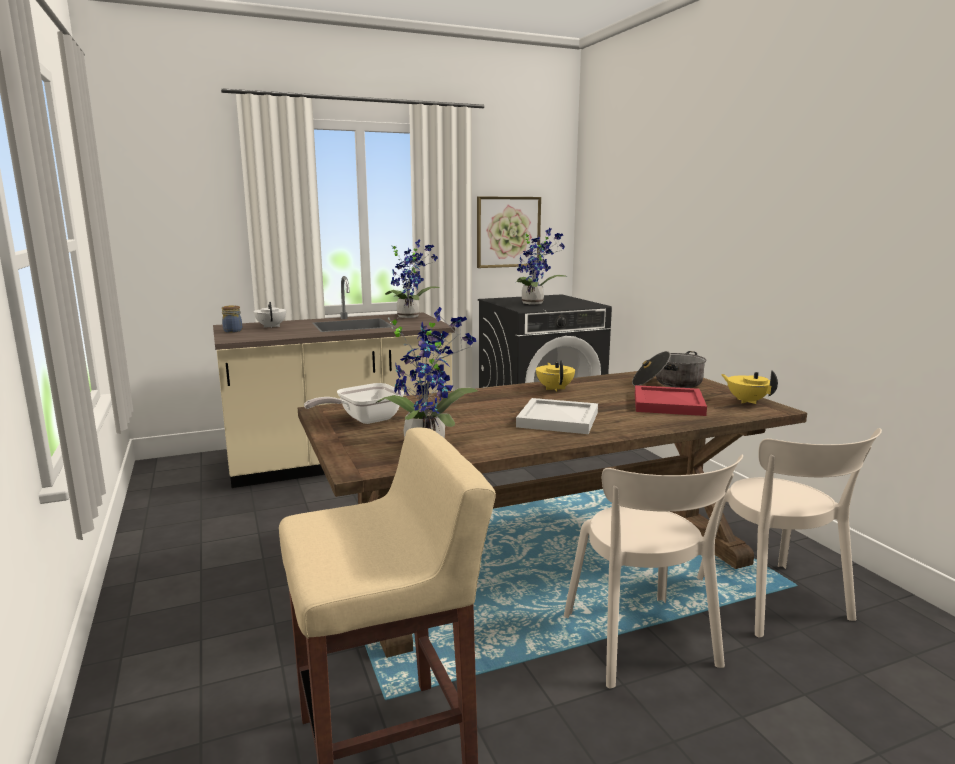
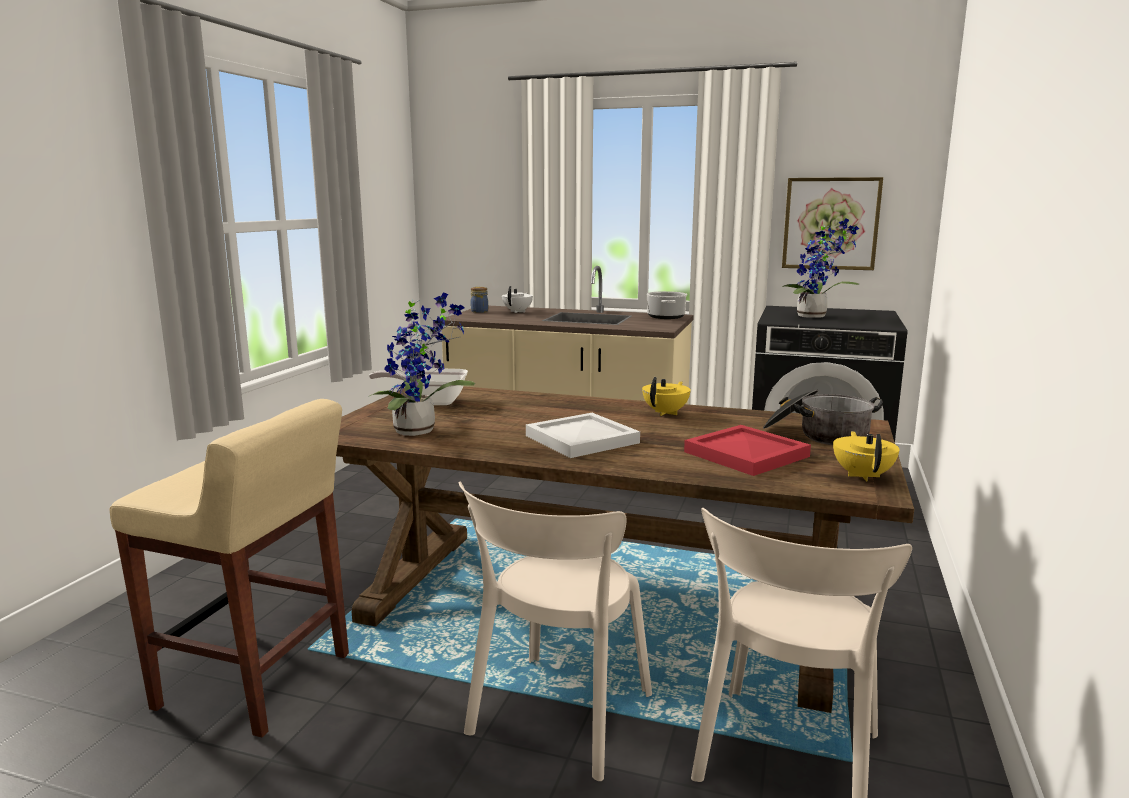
camera: 40 degrees right, 0 degrees up
(410, 316) = (666, 317): potted plant -> cooking pot

